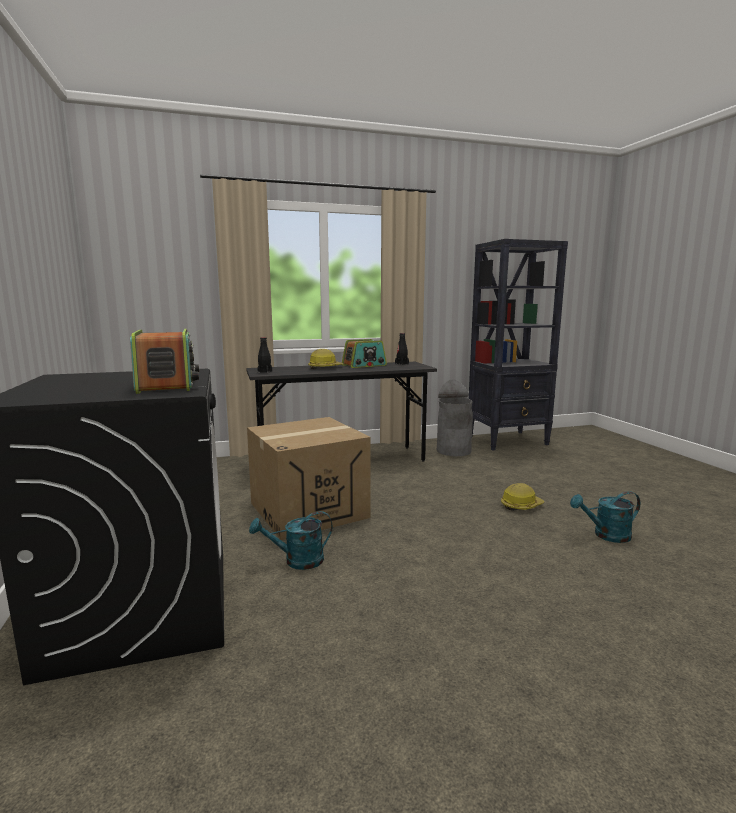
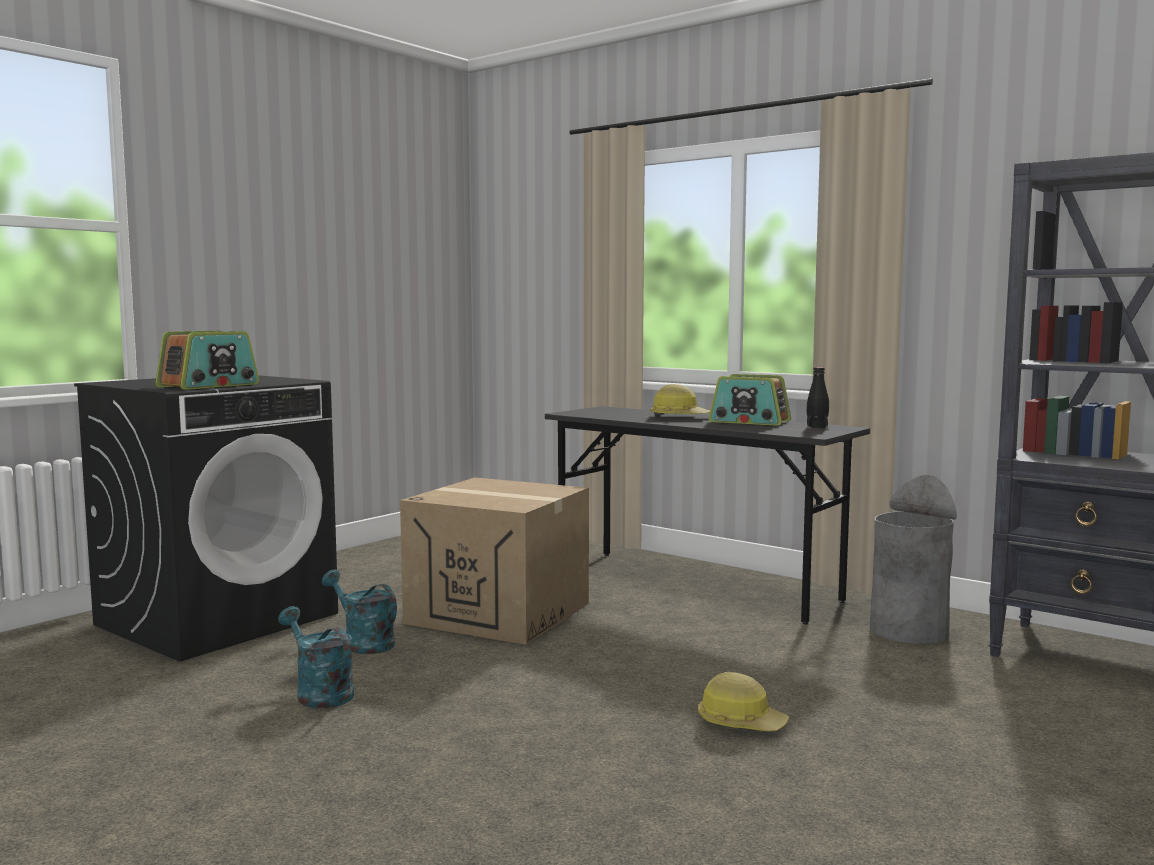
camera: 55 degrees right, 5 degrees down
(265, 372) = (586, 412): black bottle -> none
(606, 535) = (725, 809): turquoise watering can -> turquoise watering can (319, 693)

